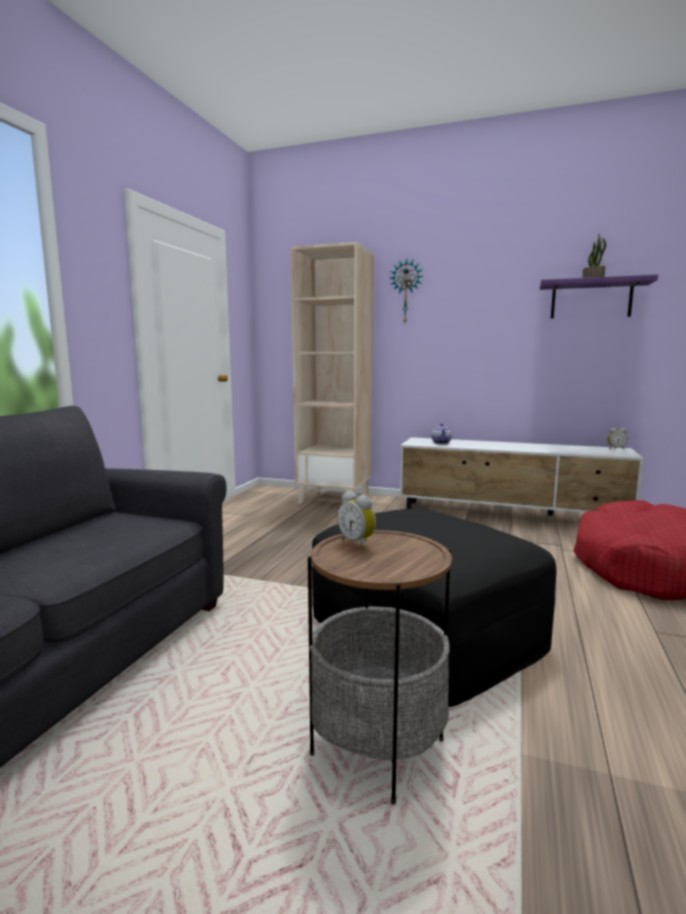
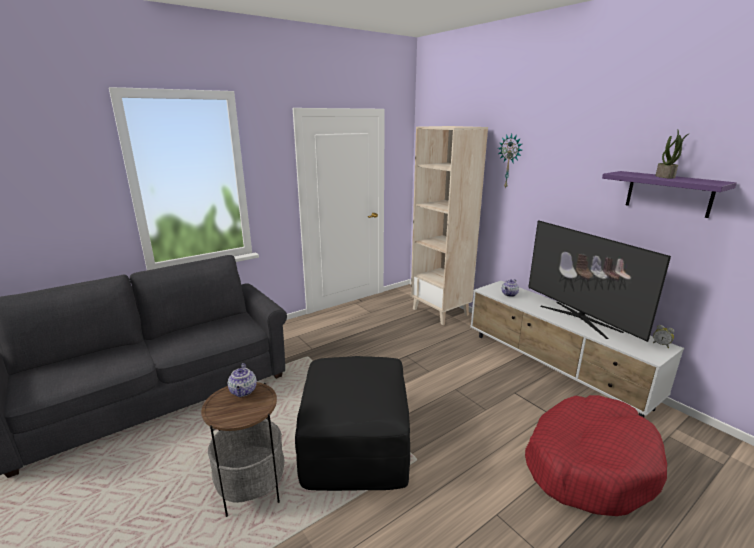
camera: 35 degrees right, 10 degrees up
(358, 542) = (243, 391): alarm clock -> teapot
(530, 446) = (579, 318): none -> television

